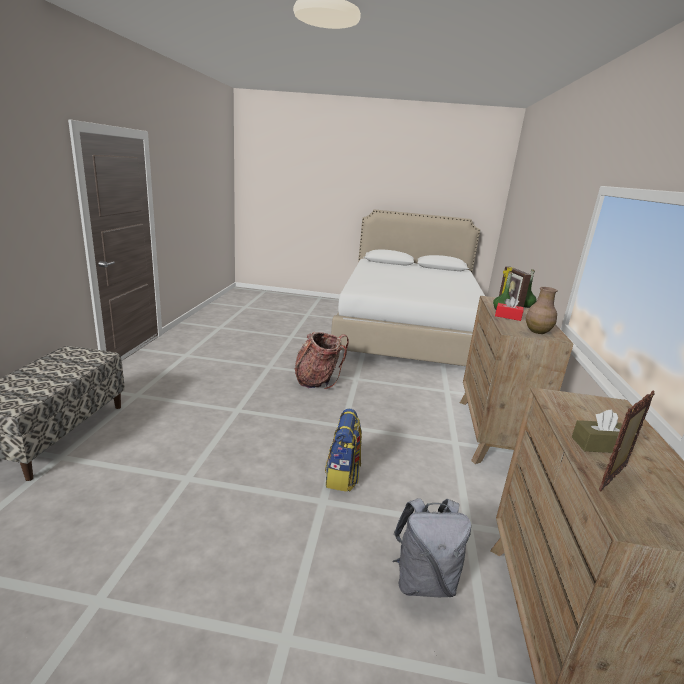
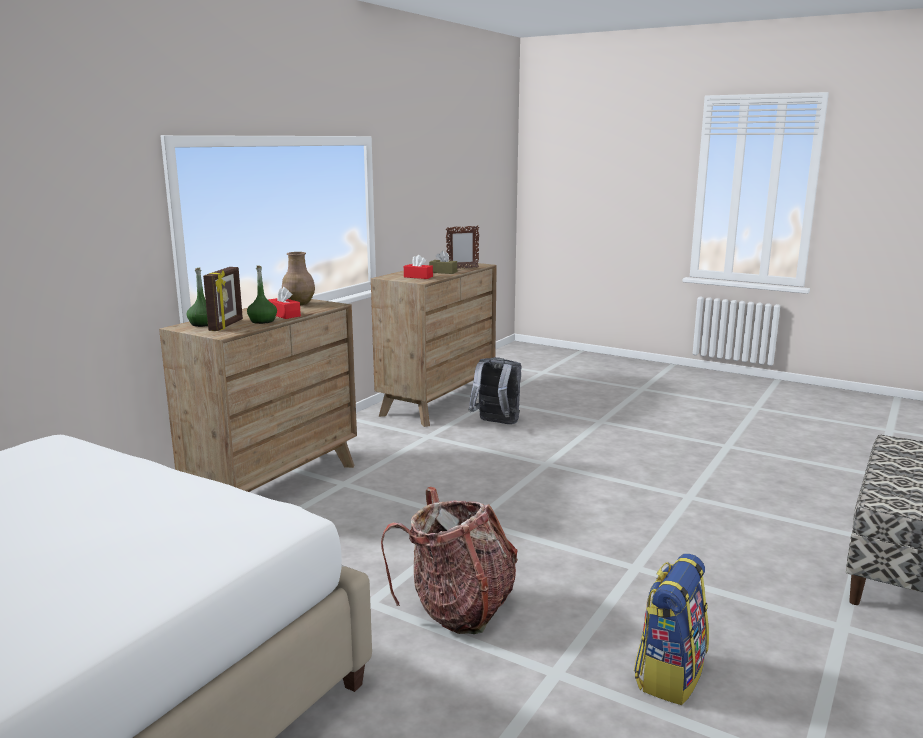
camera: 155 degrees left, 5 degrees down
(342, 476) = (514, 475): backpack -> backpack (669, 674)
(585, 413) = (418, 277): none -> red tissue box

